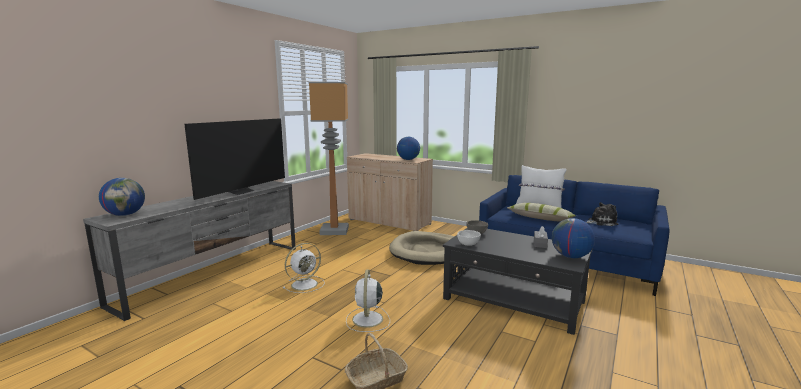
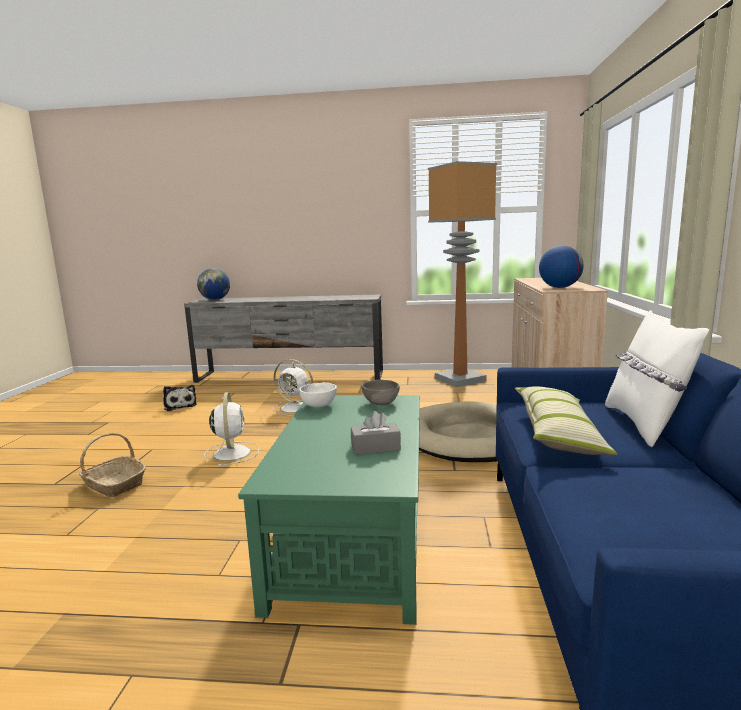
camera: 65 degrees right, 0 degrees up
(241, 192) = (317, 298): television -> none
(367, 320) = (232, 453): white fan -> white fan turned 105 degrees clockwise
(514, 300) = (353, 536): black coffee table -> green coffee table
(570, 256) = (320, 478): globe -> none
(600, 222) = (659, 498): plush toy -> plush toy (180, 406)

